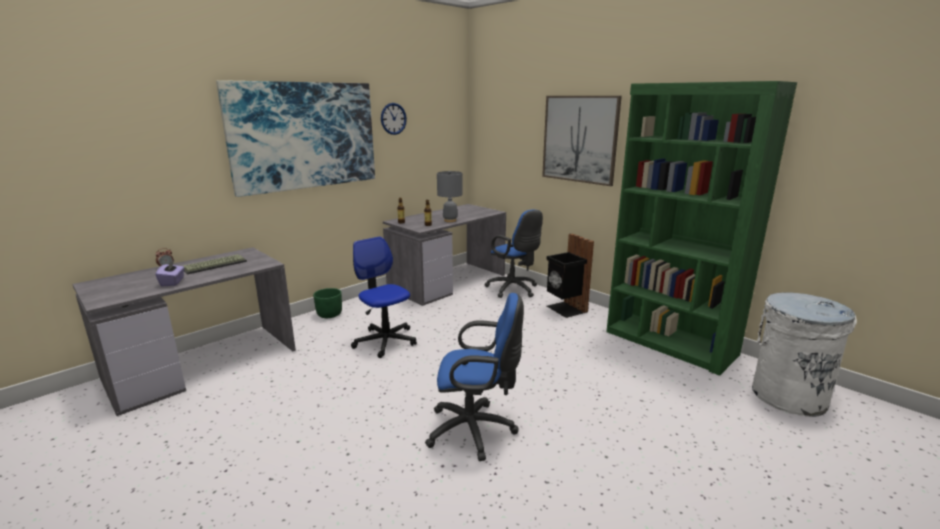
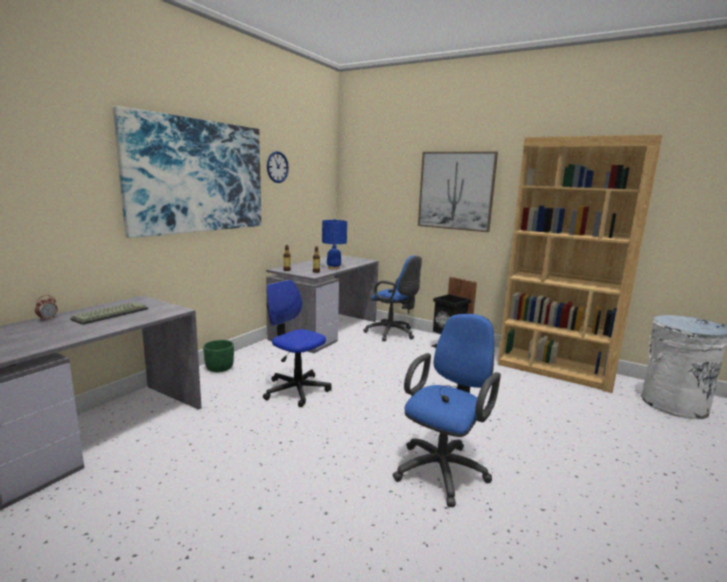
camera: 15 degrees left, 5 degrees down
(173, 282) = (70, 333): purple tissue box -> none
(450, 220) = (334, 268): grey table lamp -> blue table lamp
(475, 430) = (443, 468): blue office chair -> blue office chair turned 45 degrees counterclockwise
(670, 343) = (555, 370): green bookcase -> brown bookcase

